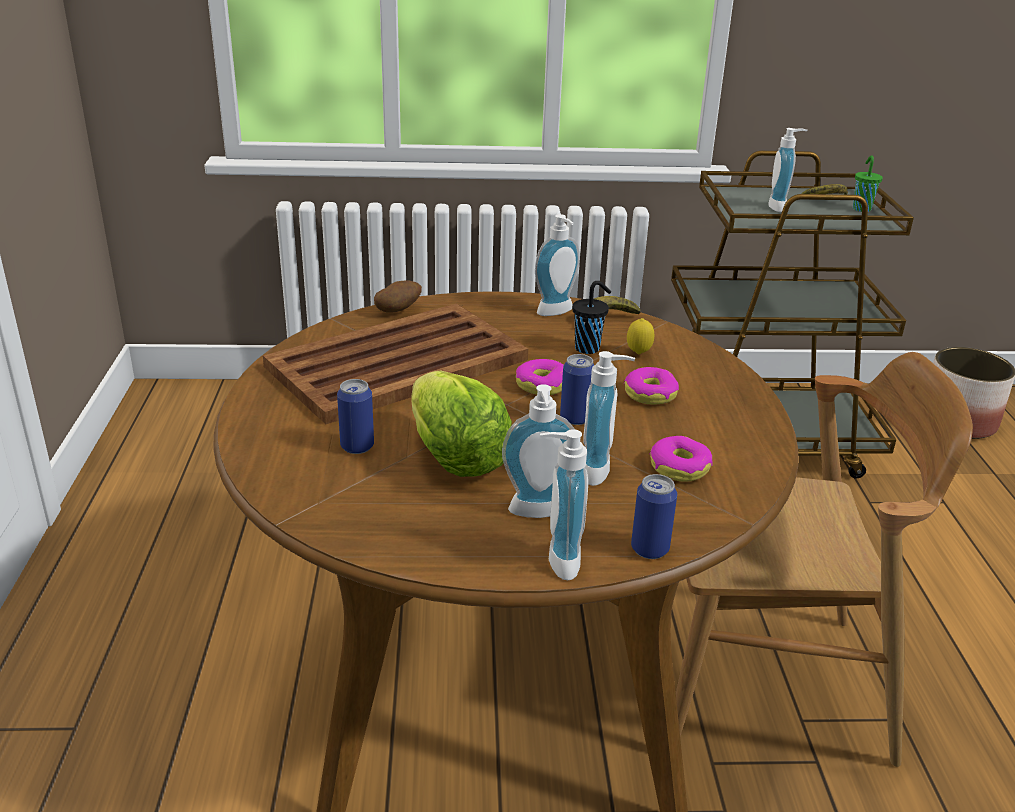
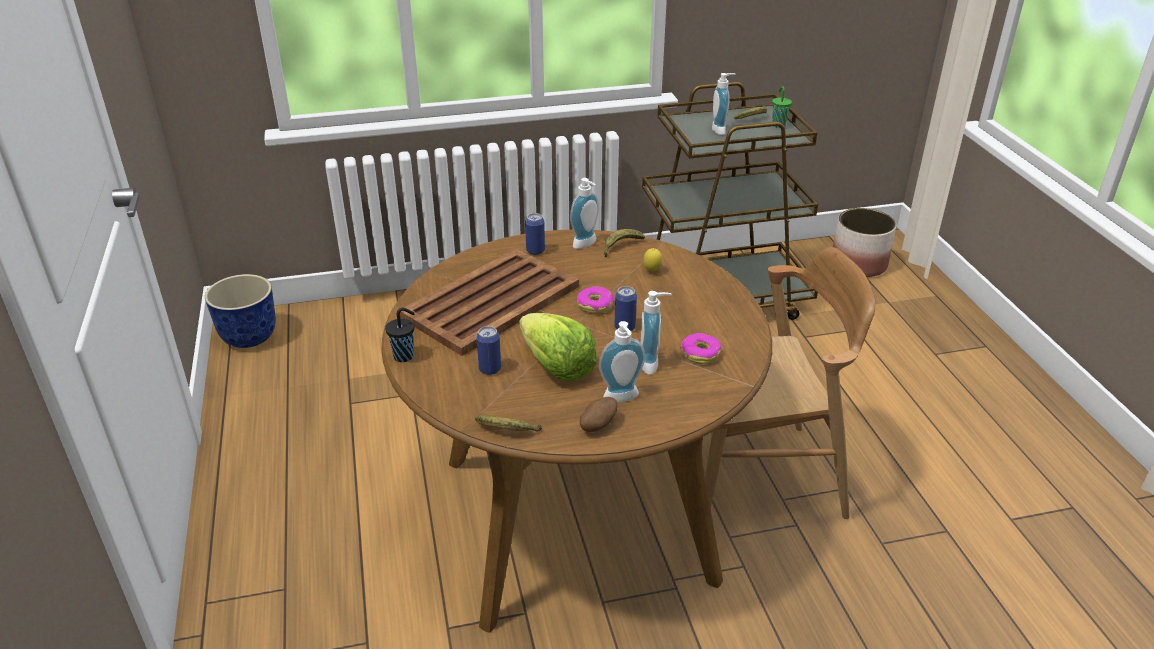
camera: 10 degrees left, 5 degrees up
(162, 410) = (248, 337): none -> planter
(343, 534) = (507, 431): none -> banana
(398, 311) = (474, 258): potato -> potato (598, 425)
(556, 561) = (643, 428): soap dispenser -> none
(588, 348) = (617, 271): black cup -> black cup (405, 356)
(649, 549) = (696, 412): can -> can (535, 251)
(650, 394) = (668, 302): donut -> none

